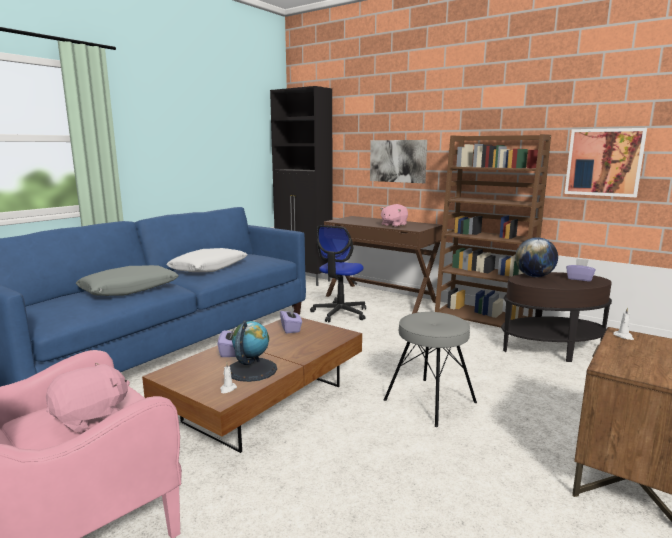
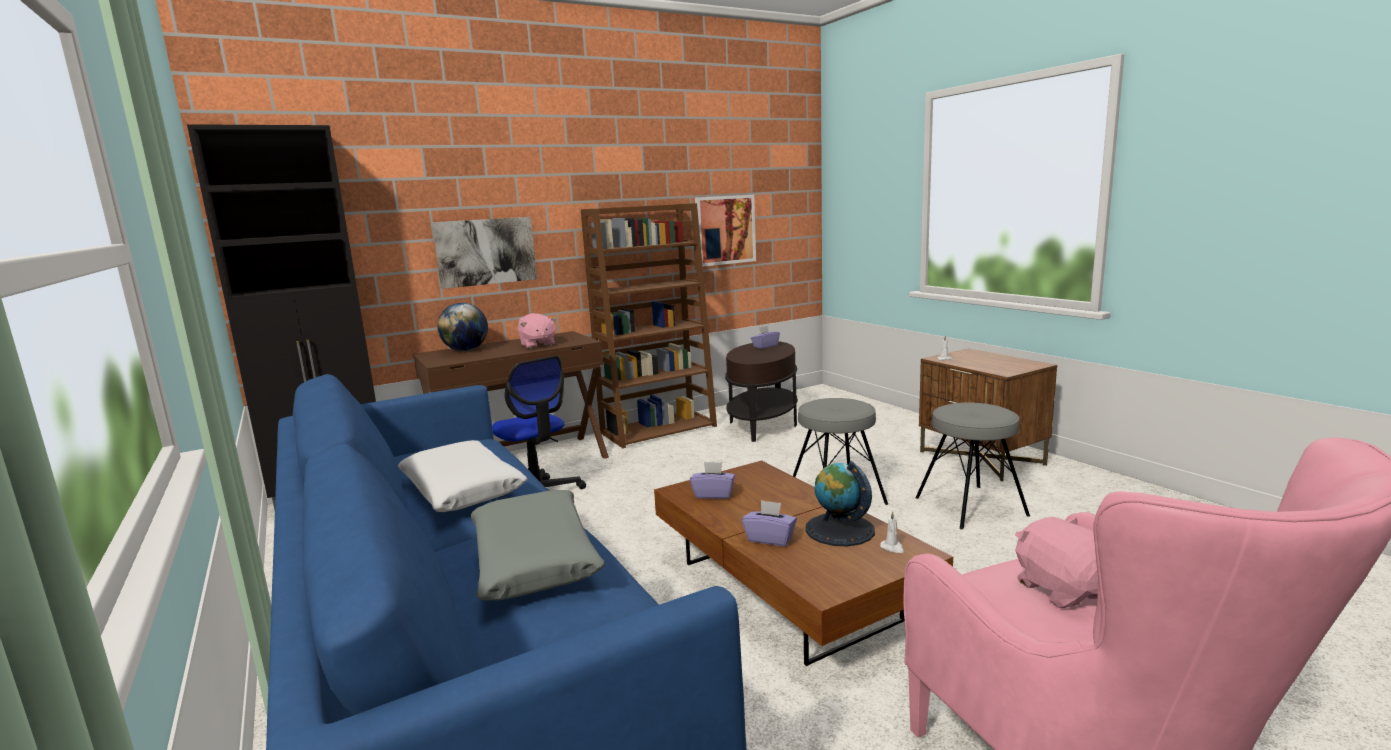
camera: 65 degrees left, 0 degrees up
(475, 475) = (970, 506): none -> grey stool
(534, 276) = (741, 355): globe -> globe (466, 350)

